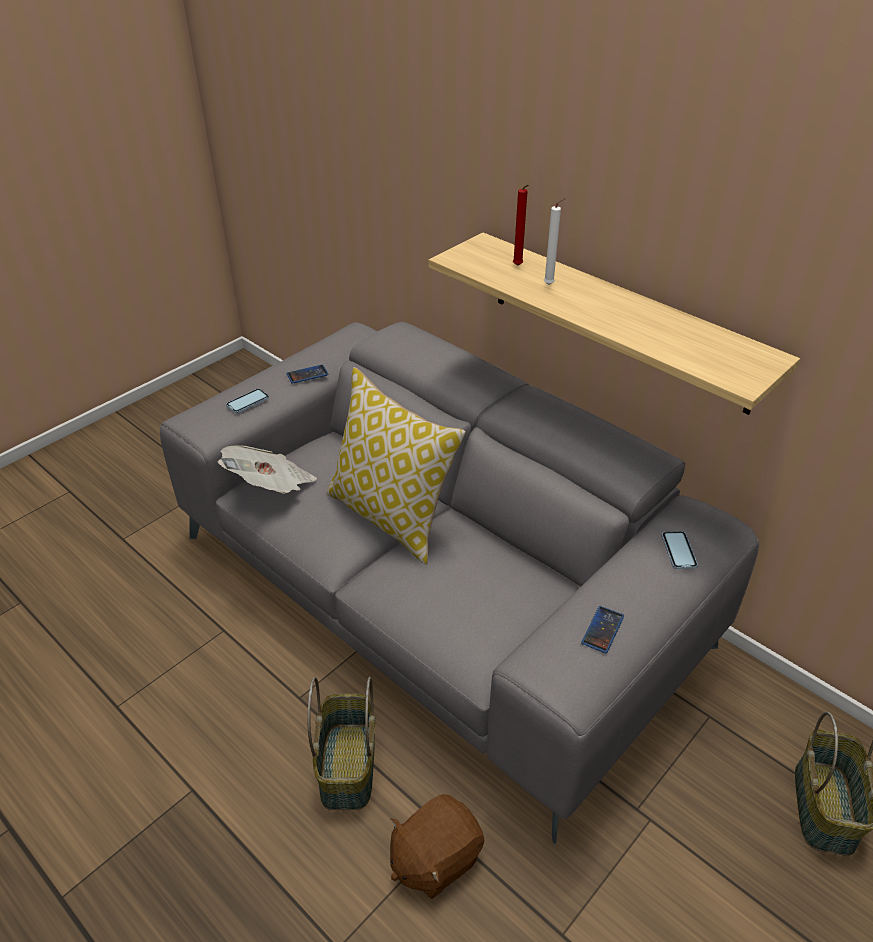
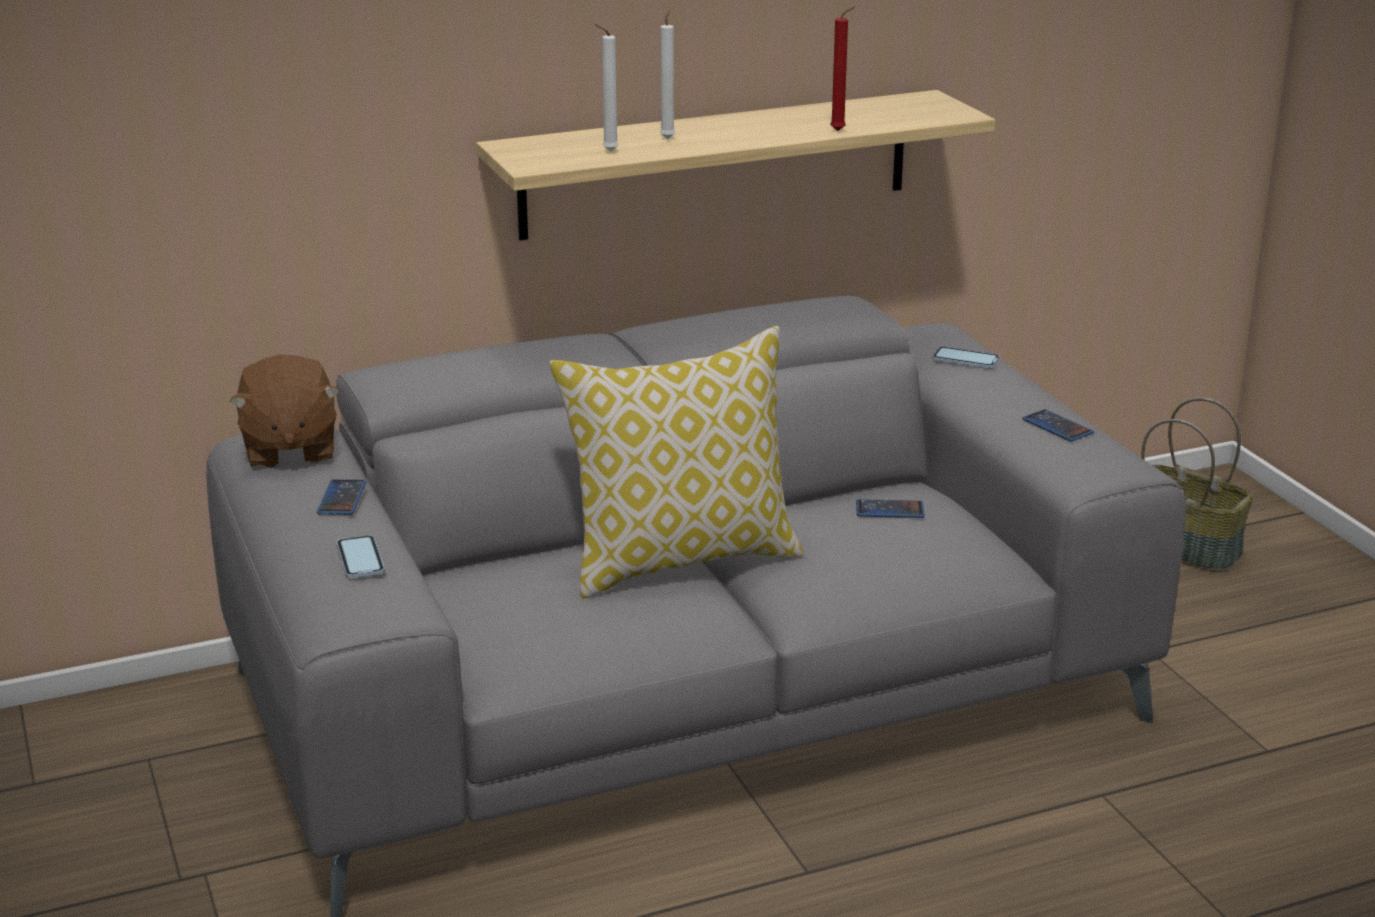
camera: 65 degrees left, 15 degrees down
(271, 486) = (517, 641): newspaper -> none
(349, 767) = (961, 851): basket -> none
(435, 858) = (1135, 814): brown plush toy -> brown plush toy (289, 449)
(502, 273) = (608, 151): none -> white candle
(512, 587) = (890, 510): none -> phone
(518, 266) = (601, 142): red candle -> red candle (840, 131)

